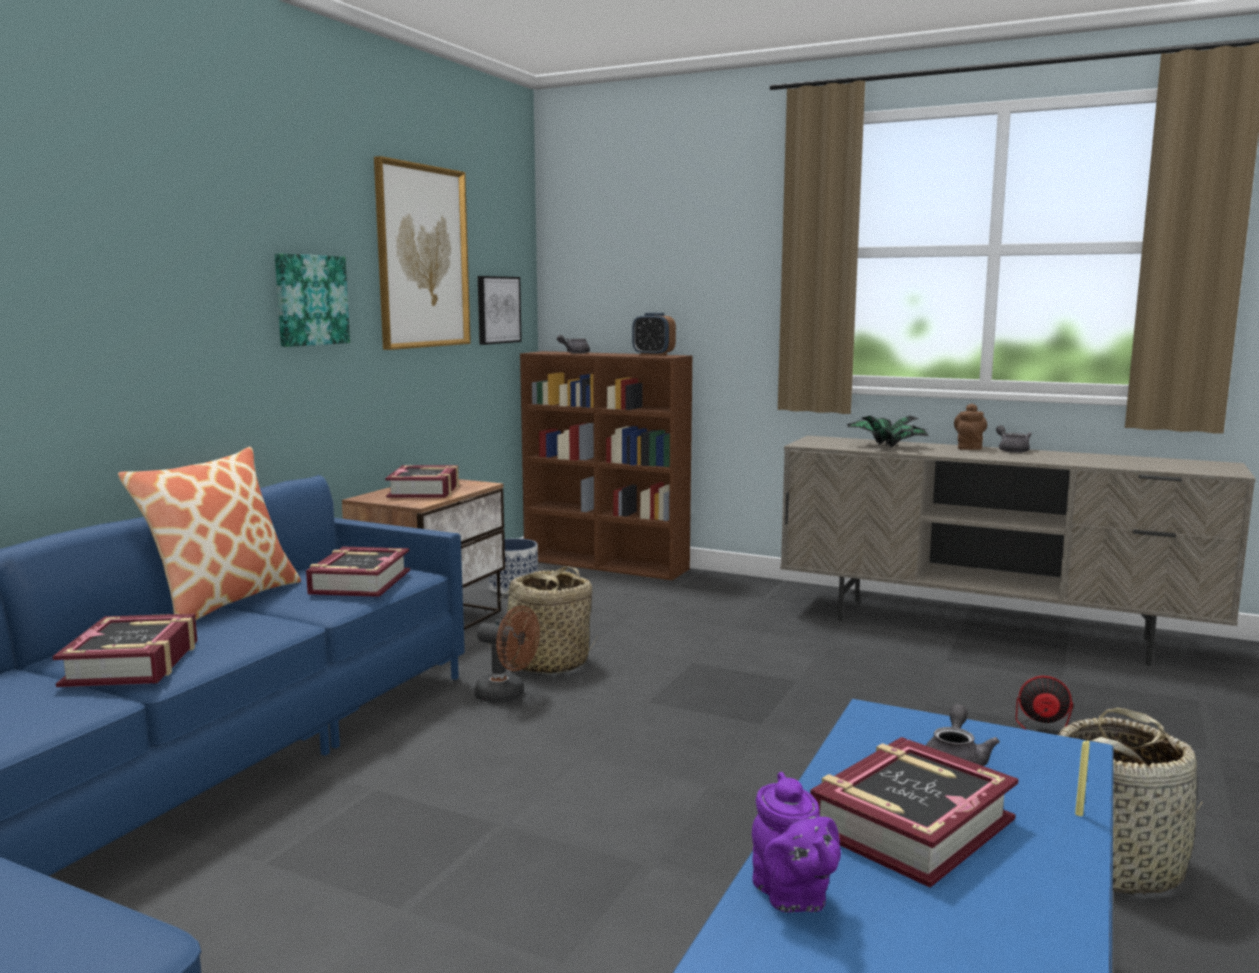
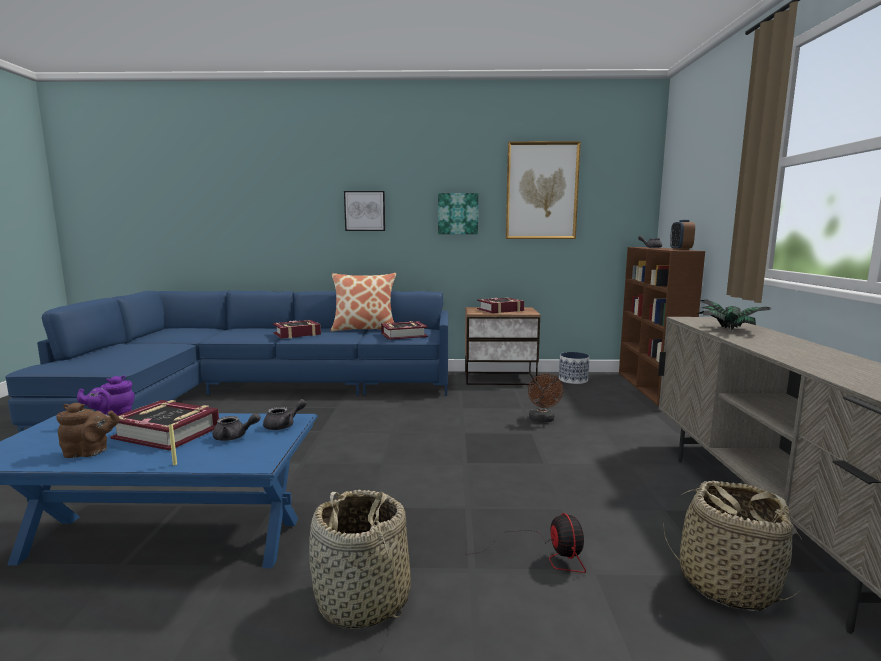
camera: 65 degrees right, 0 degrees up
(497, 310) = (610, 220): picture -> picture (365, 211)
(507, 695) = (439, 407): brown fan -> brown fan (542, 420)
(547, 663) = (484, 406): basket -> basket (726, 584)
(969, 448) = (803, 344): brown teapot -> brown teapot (89, 453)
(1011, 450) = (833, 354): grey teapot -> grey teapot (284, 425)

